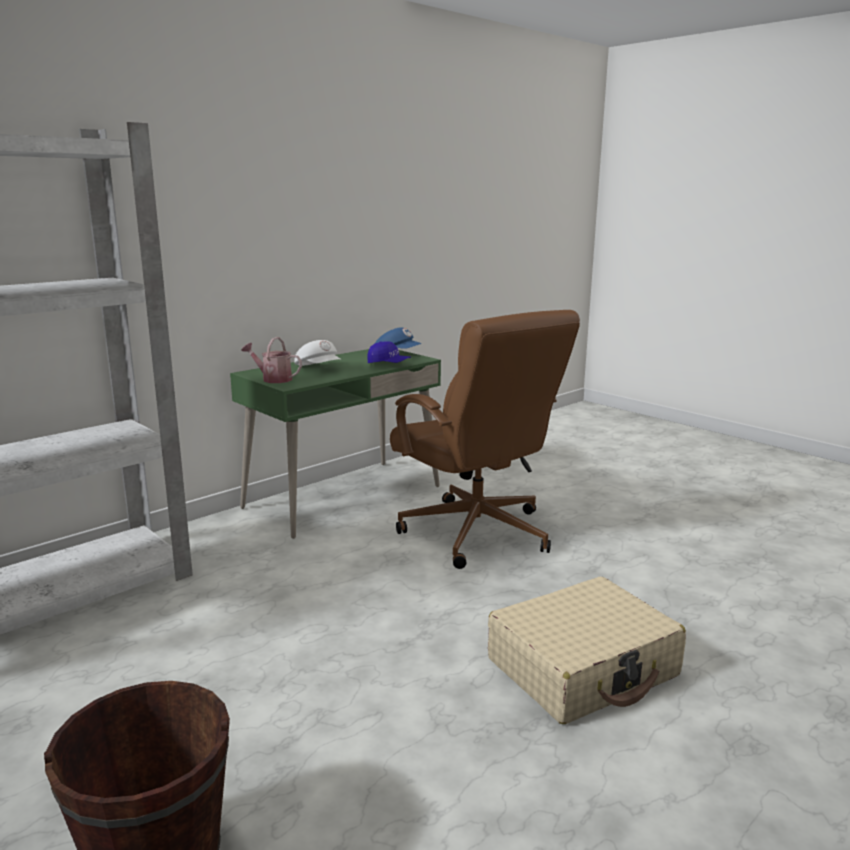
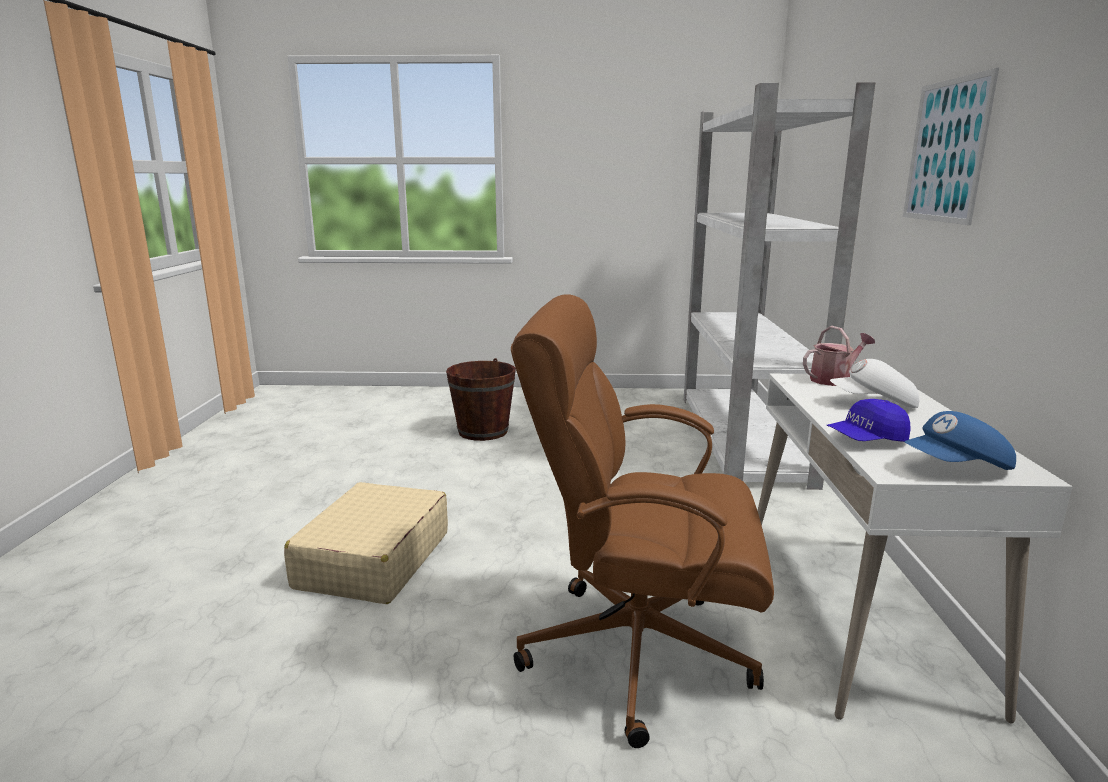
camera: 135 degrees right, 0 degrees up
(219, 201) = (946, 151): none -> picture
(343, 497) = (857, 615): green desk -> white desk

